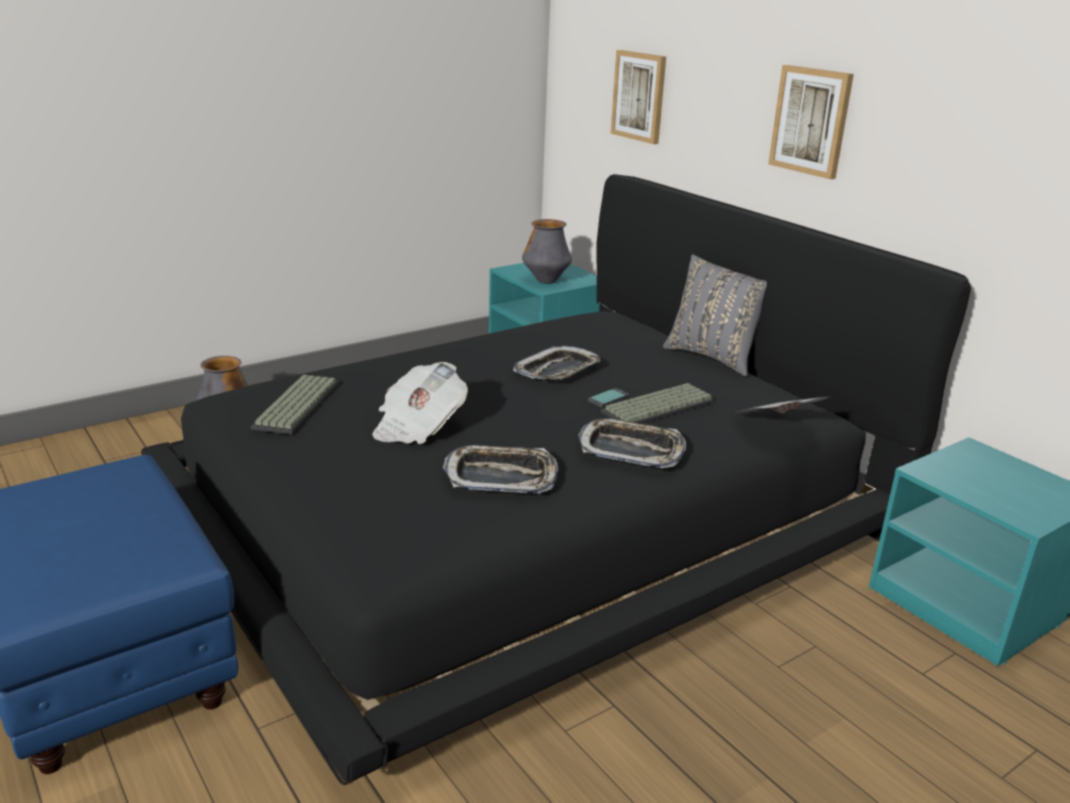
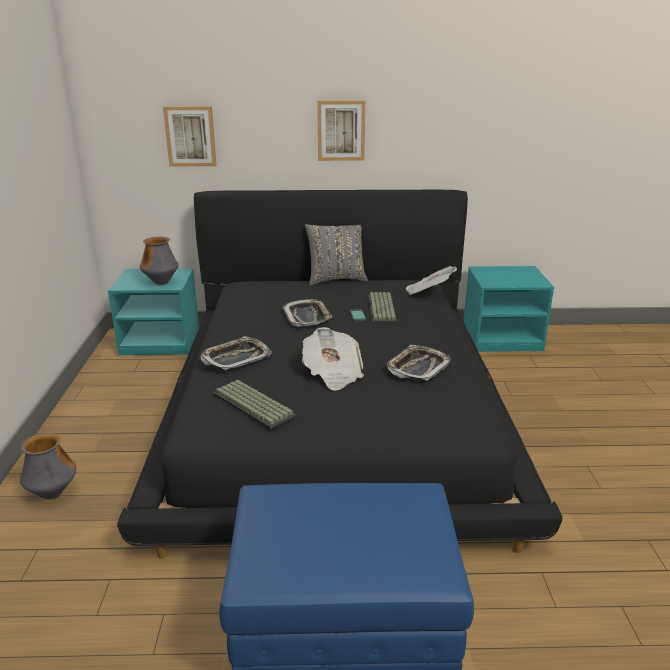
camera: 55 degrees left, 0 degrees up
(631, 450) = (421, 329): tray -> tray (236, 358)

